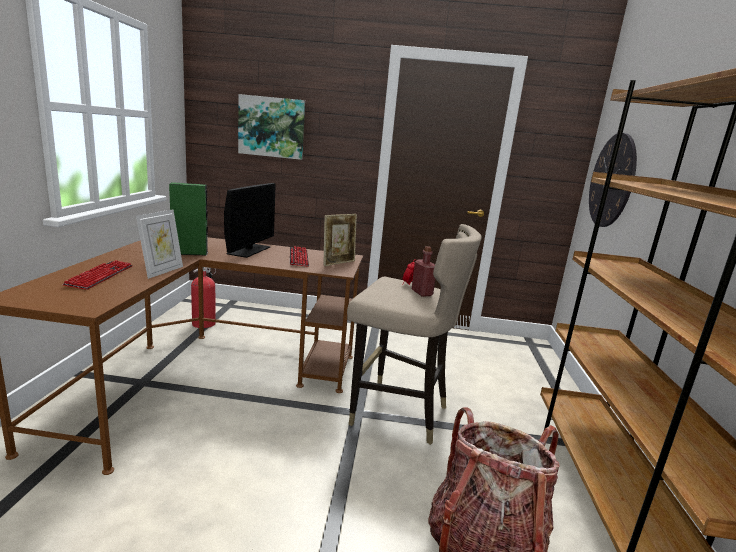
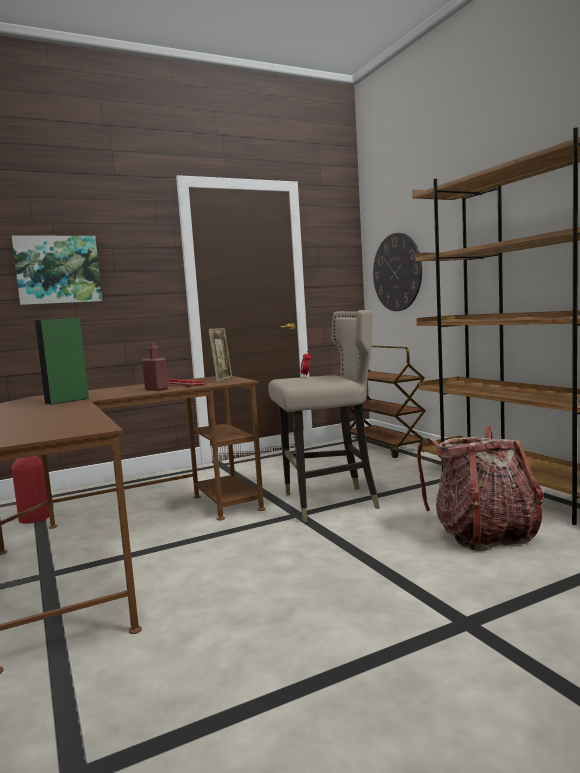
camera: 30 degrees left, 10 degrees down
(100, 276) = (30, 422): keyboard -> none
(162, 271) = (83, 409): picture frame -> none
(249, 250) = (120, 390): monitor -> none
(422, 293) = (328, 375): red bottle -> red bottle (156, 389)
(539, 364) = (384, 446): none -> brown cart

